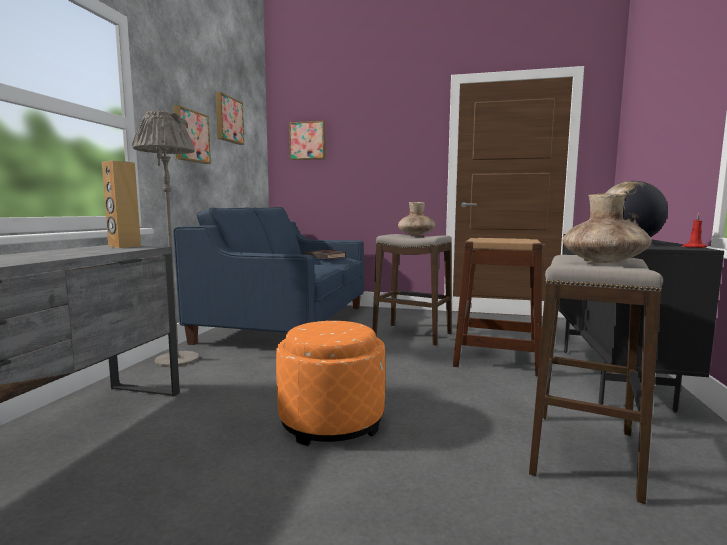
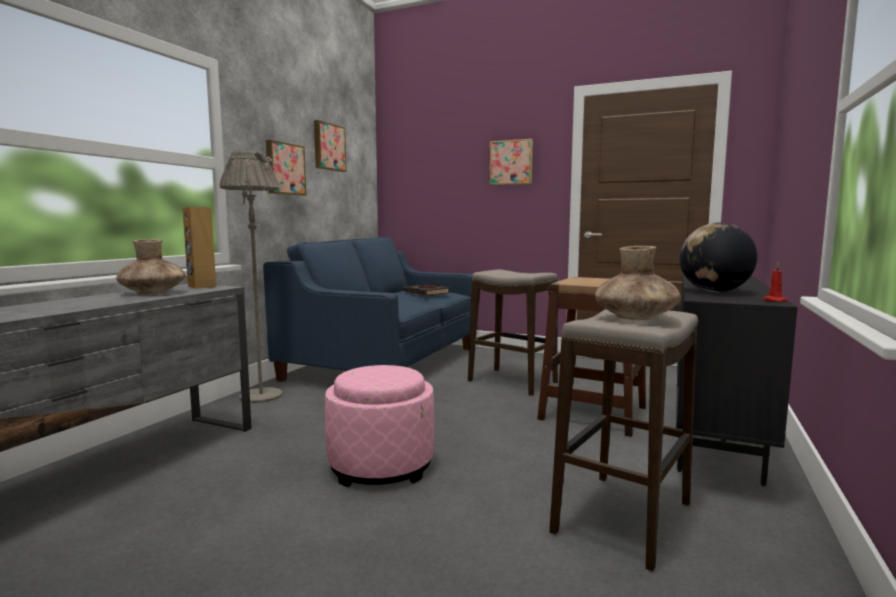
camera: 10 degrees right, 0 degrees up
(308, 141) = (418, 163): picture -> picture (511, 162)
(331, 421) = (381, 466): orange ottoman -> pink ottoman
(416, 235) = (518, 272): brown vase -> brown vase (153, 293)

